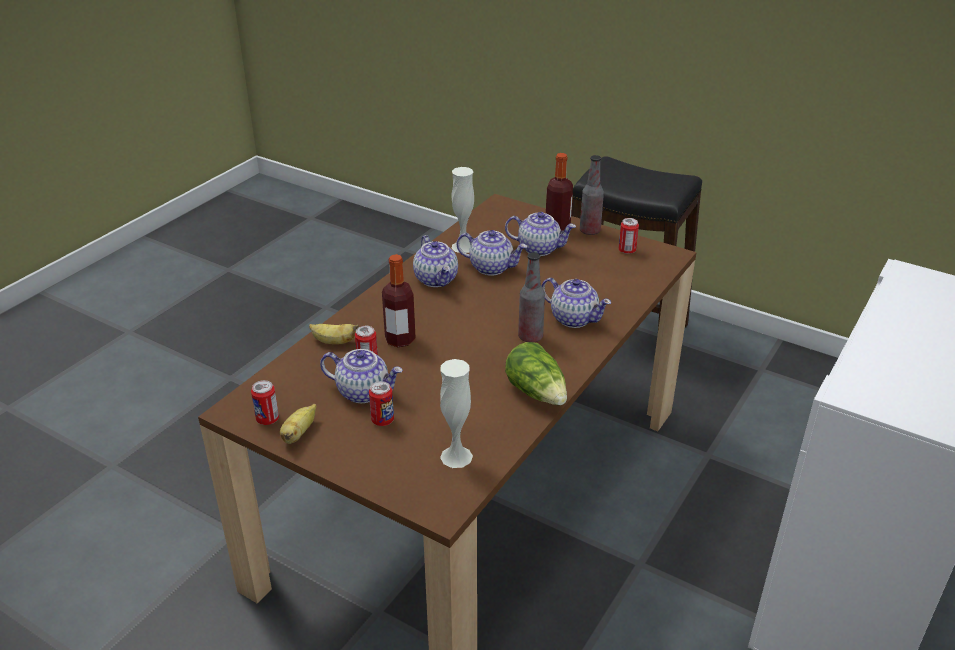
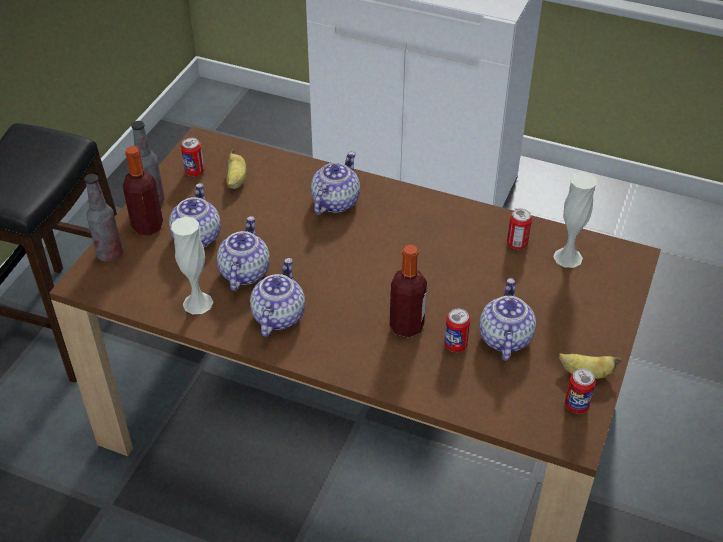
camera: 100 degrees left, 10 degrees up
(333, 342) = (427, 383): banana -> banana (236, 180)
(382, 420) = (541, 315): can -> can (517, 244)
(436, 279) = (278, 315): teapot -> teapot turned 45 degrees counterclockwise
(530, 337) = (375, 229): bottle -> bottle (110, 254)
(537, 393) = (461, 216): lettuce -> none

